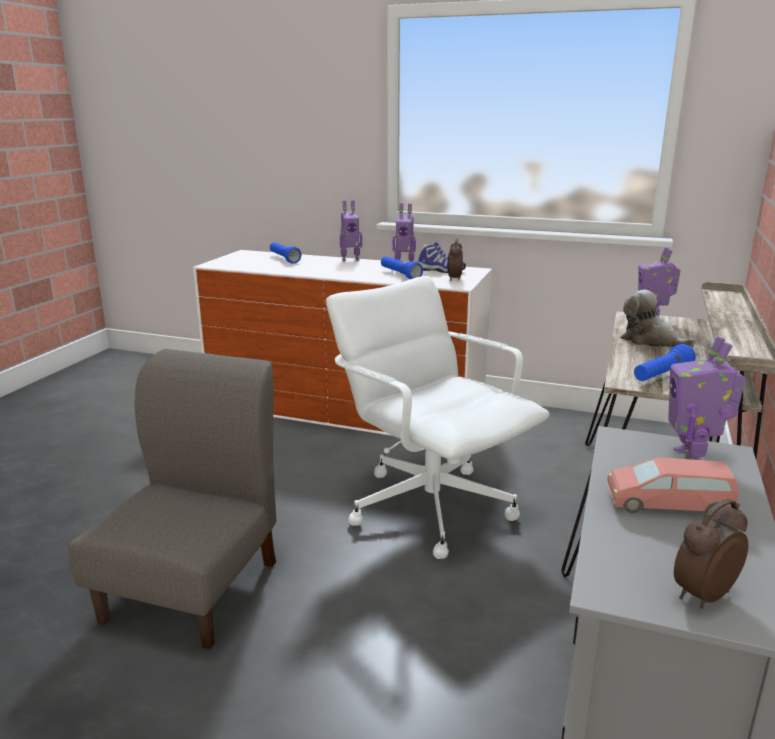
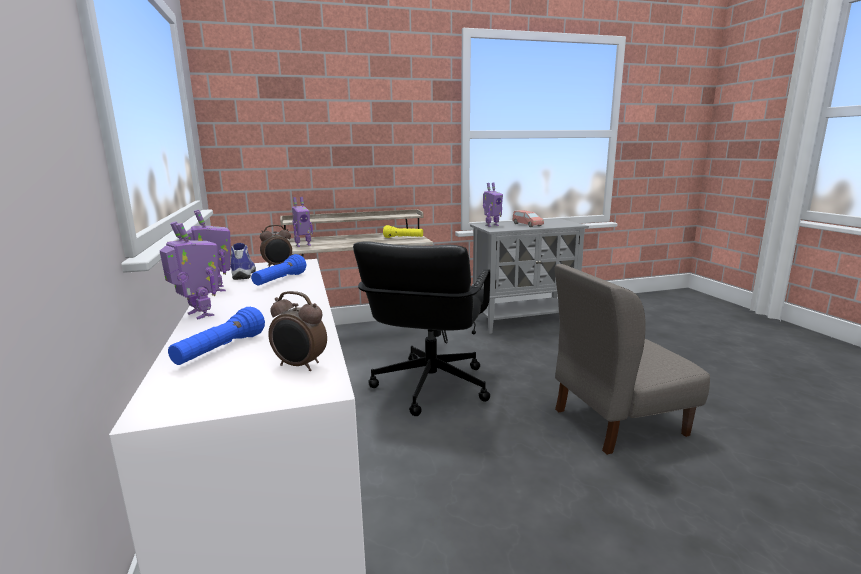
camera: 125 degrees left, 5 degrees down
(430, 506) = (430, 386): white office chair -> black office chair
(650, 341) = (348, 242): plush toy -> none
(661, 376) = (403, 238): blue flashlight -> yellow flashlight
(701, 595) = (560, 222): alarm clock -> alarm clock (300, 366)

